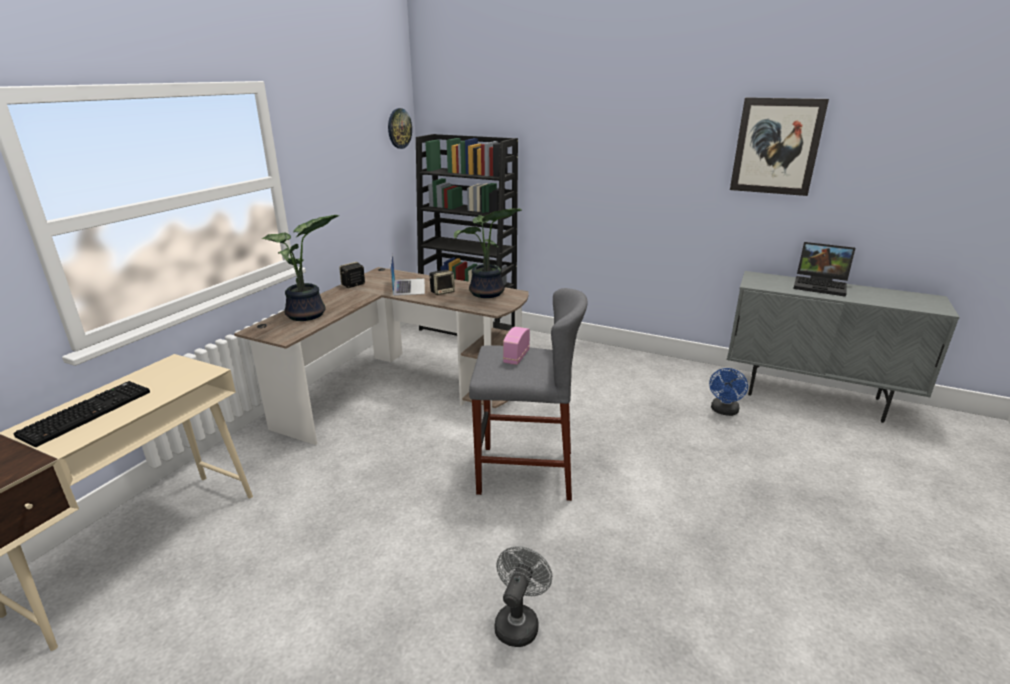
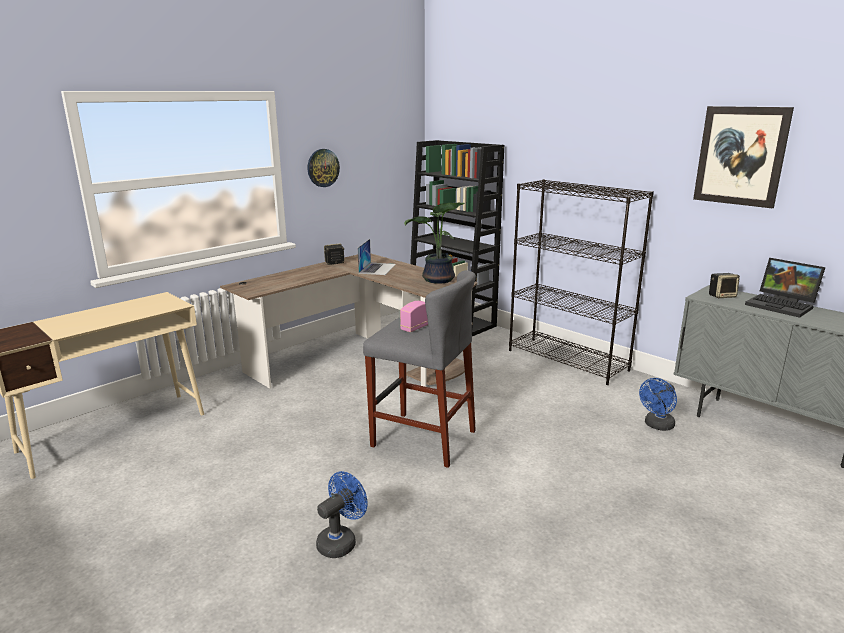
camera: 20 degrees right, 5 degrees down
(87, 412) = (88, 318): keyboard -> none
(308, 315) = (281, 280): potted plant -> none
(399, 128) = (406, 134): wall clock -> wall clock (323, 168)
(442, 292) = (401, 275): speaker -> speaker (722, 296)
(518, 621) = (341, 541): grey fan -> blue fan
(605, 355) = (568, 360): none -> black bookcase

